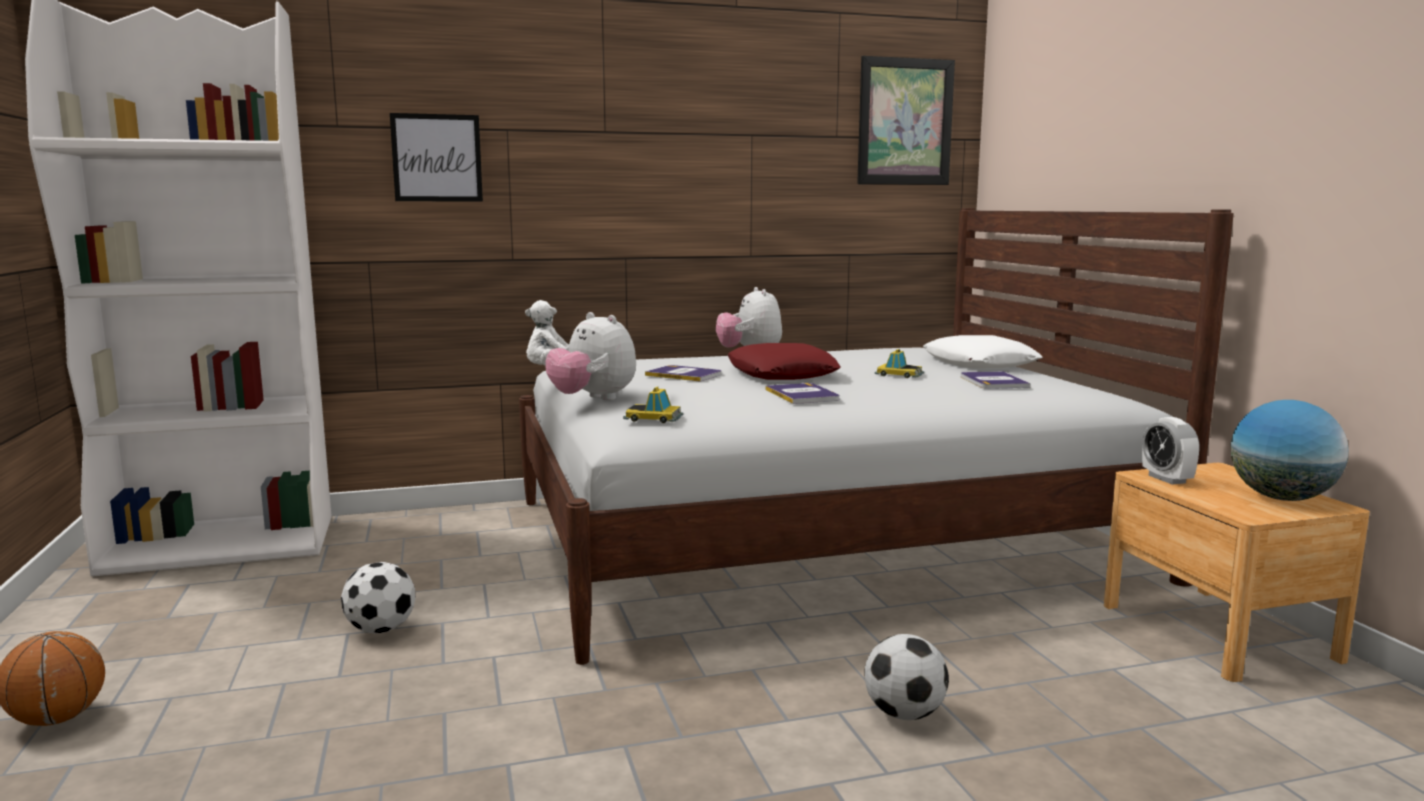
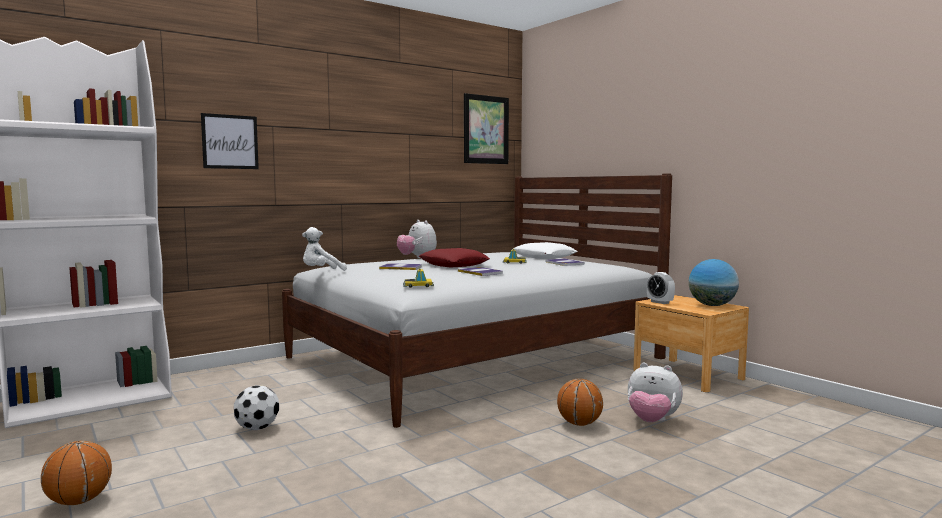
camera: 20 degrees left, 5 degrees down
(592, 399) = (365, 281): plush toy -> plush toy (652, 421)
(904, 714) = (579, 424): football -> basketball

